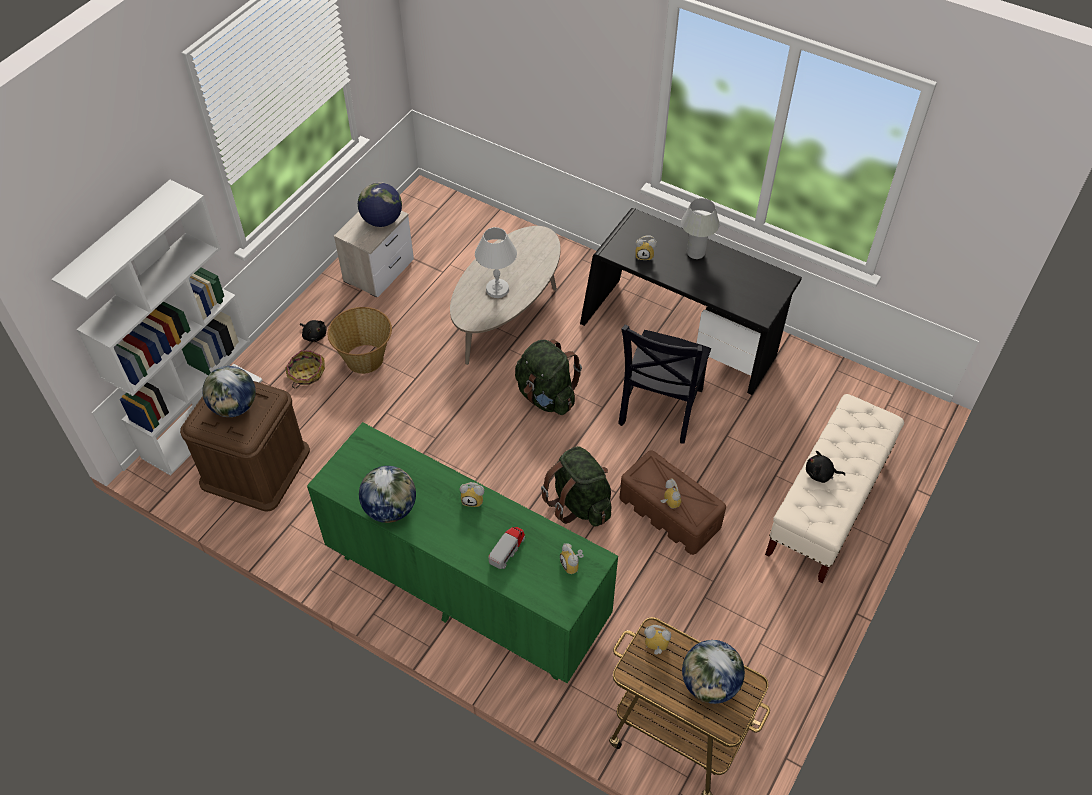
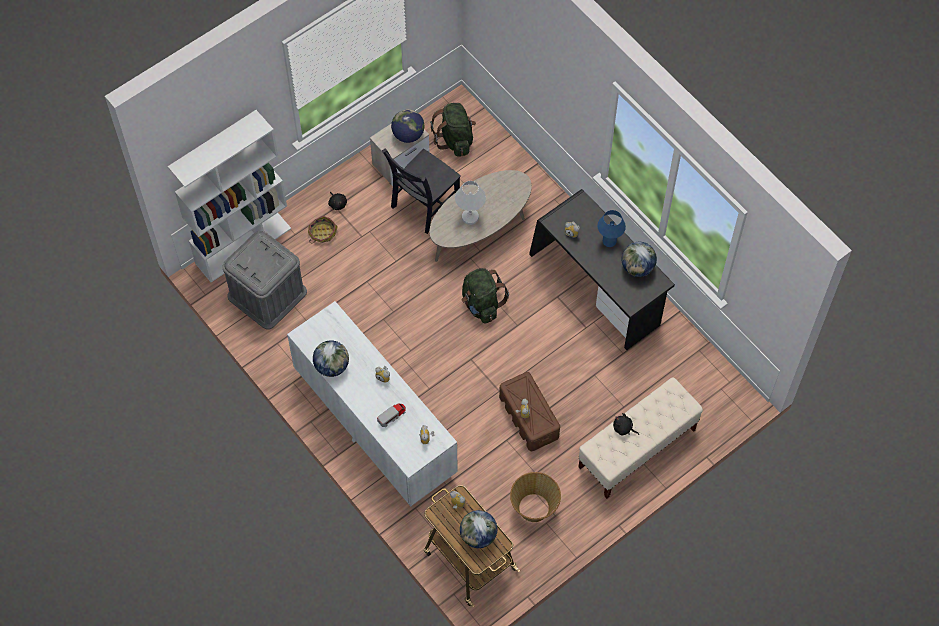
camera: 20 degrees right, 10 degrees up
(235, 407) = (261, 259): globe -> globe (637, 267)
(255, 467) = (267, 294): brown storage box -> grey storage box
(365, 359) = (366, 234): basket -> basket (534, 508)
(466, 589) = (374, 424): green dresser -> white dresser
(579, 503) = (471, 390): green backpack -> green backpack (455, 139)
(659, 409) = (556, 340): black chair -> black chair (423, 205)
(695, 253) = (609, 241): white table lamp -> blue table lamp

